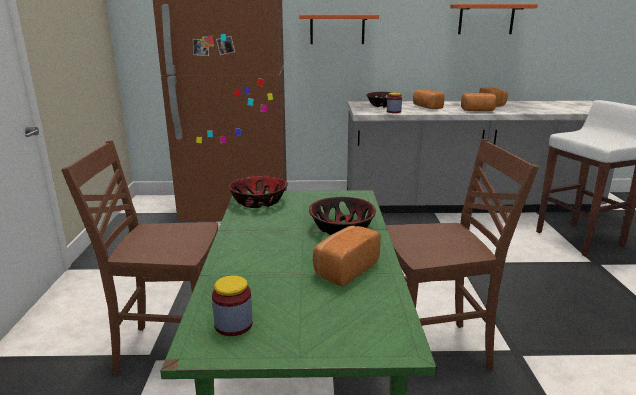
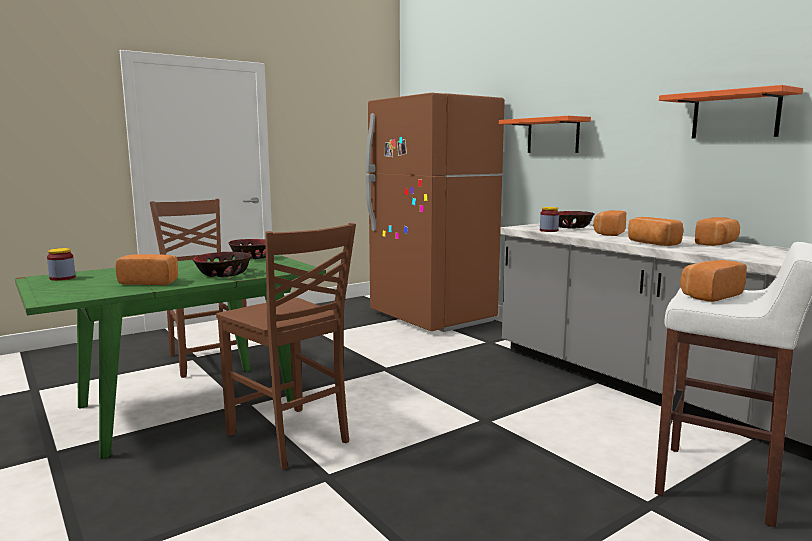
camera: 55 degrees right, 10 degrees down
(591, 138) = (709, 295): none -> bread

